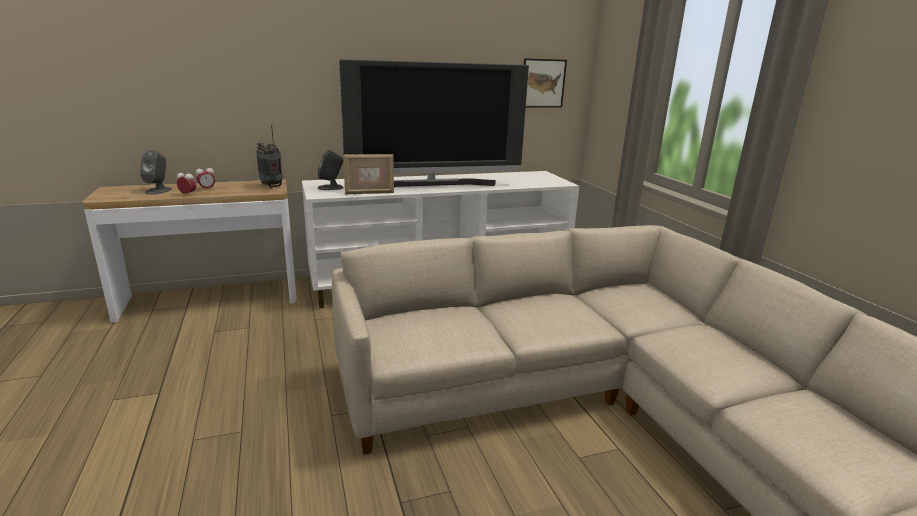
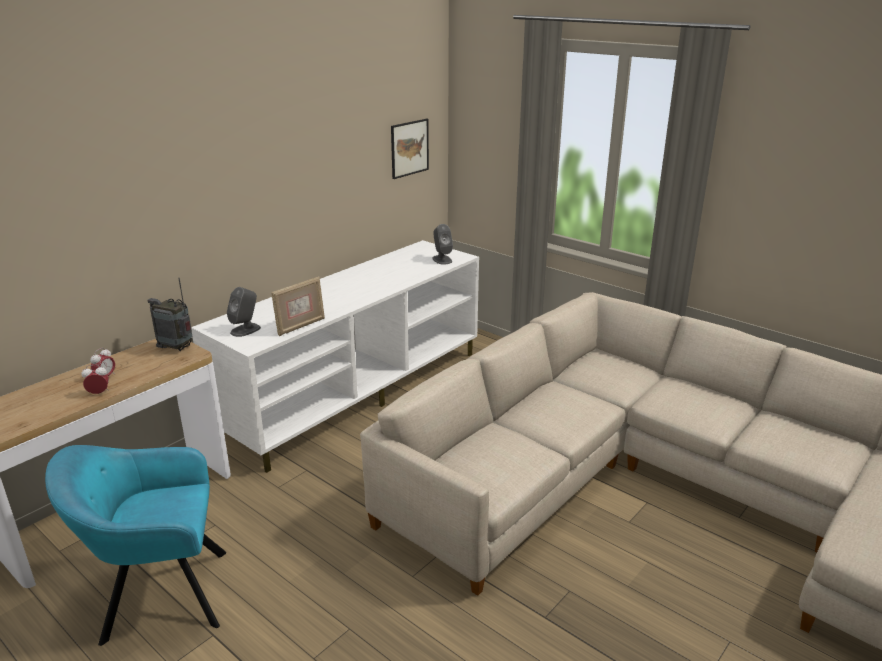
camera: 30 degrees left, 5 degrees up
(158, 190) = (46, 399): grey speaker -> grey speaker (442, 259)
(164, 355) = (159, 596): none -> turquoise armchair
(433, 185) = (346, 294): television -> none

